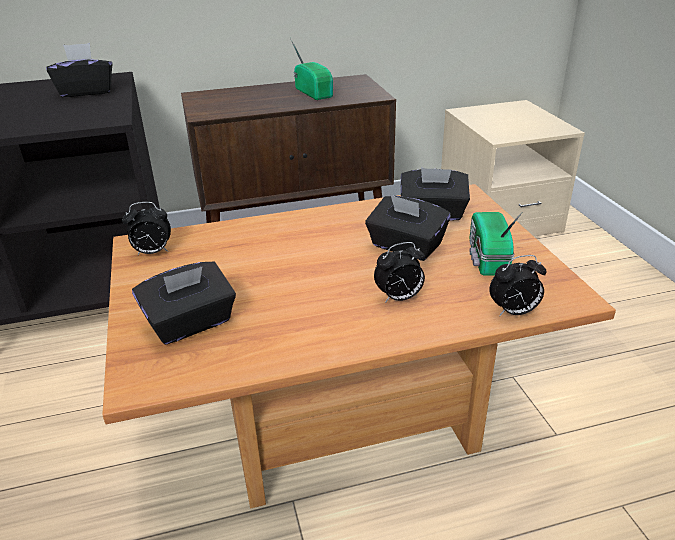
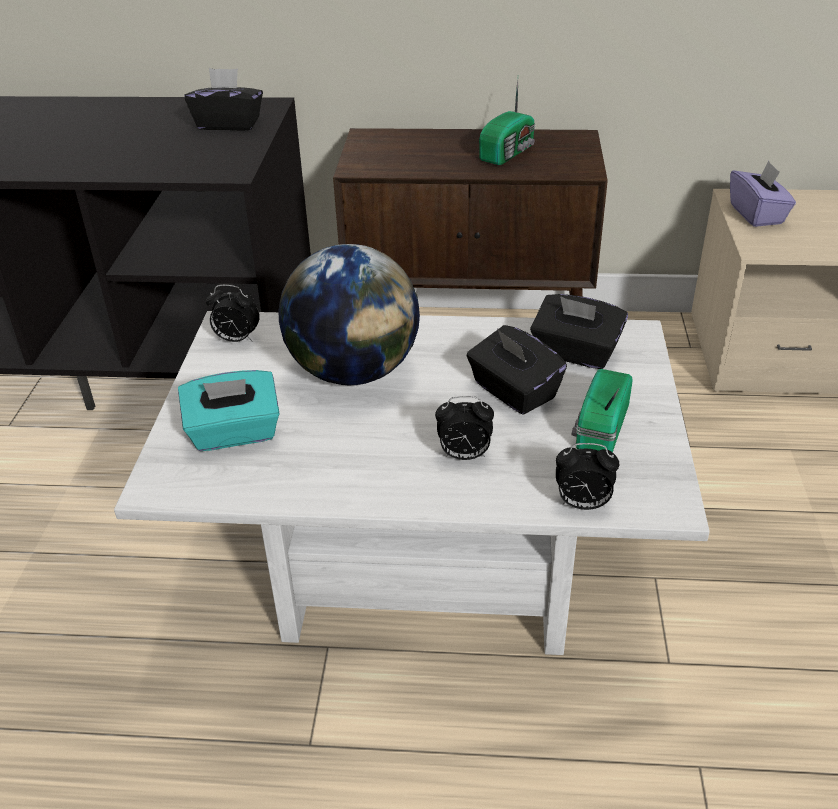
camera: 20 degrees right, 5 degrees up
(190, 324) = (234, 434): black tissue box -> turquoise tissue box
(269, 257) = (353, 371): none -> globe
(314, 92) = (509, 152): radio -> radio turned 45 degrees clockwise
(341, 414) = (423, 567): brown coffee table -> white coffee table
(483, 119) = (757, 214): none -> purple tissue box

